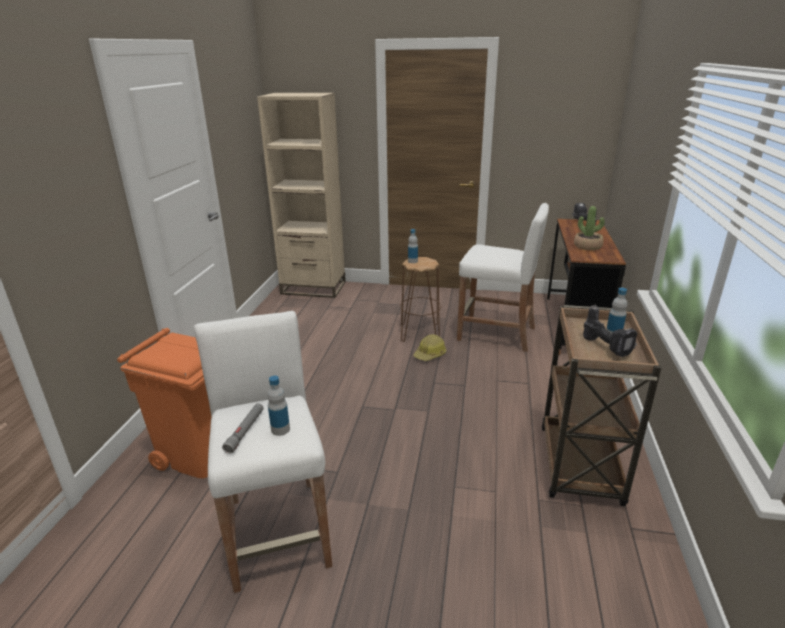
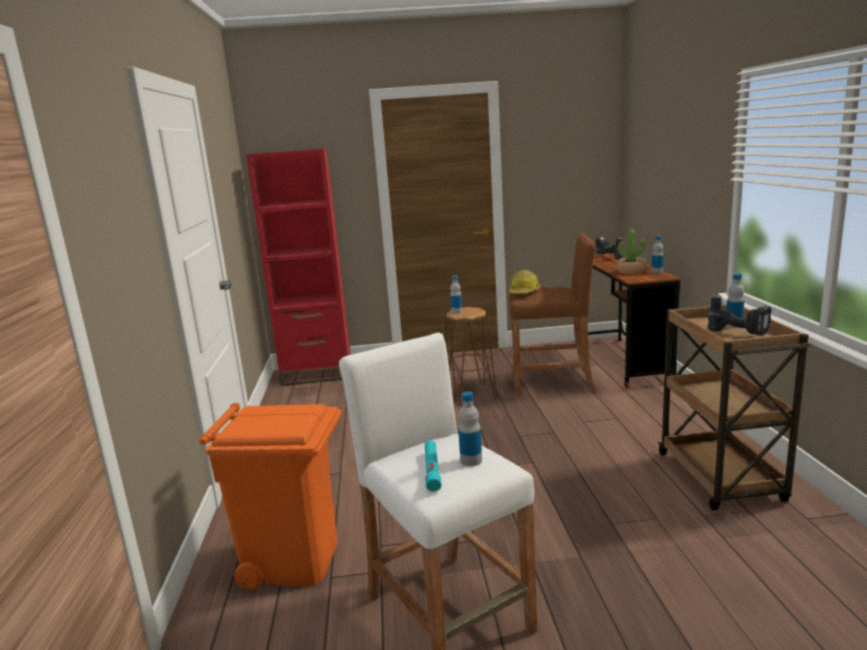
camera: 15 degrees left, 10 degrees down
(245, 431) = (432, 470): grey flashlight -> turquoise flashlight
(313, 288) = (317, 374): beige bookcase -> red bookcase
(430, 354) = (496, 412): hard hat -> hard hat (523, 292)
(496, 334) = (552, 382): white stool -> brown stool
(611, 251) = (657, 272): none -> bottle

